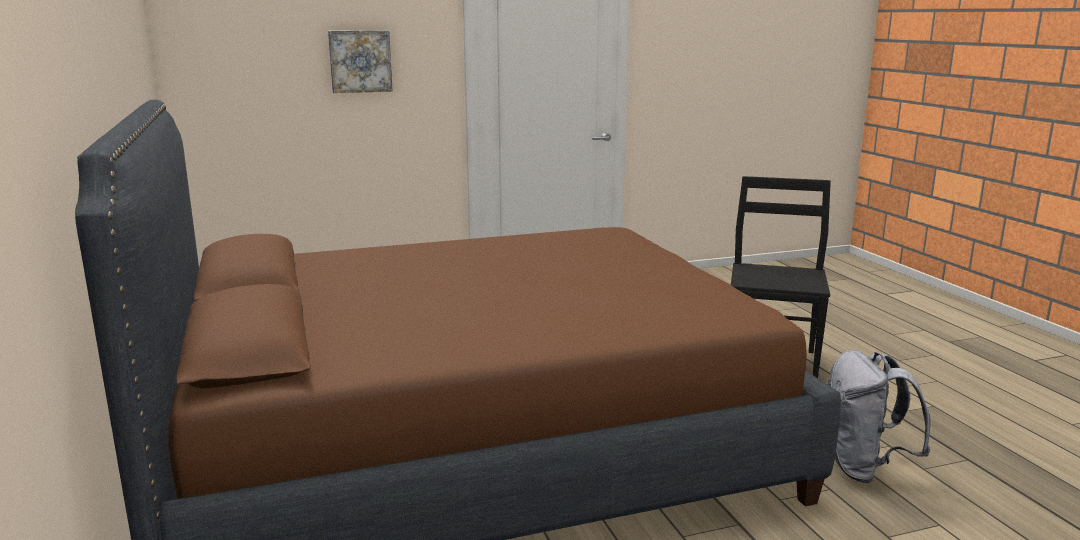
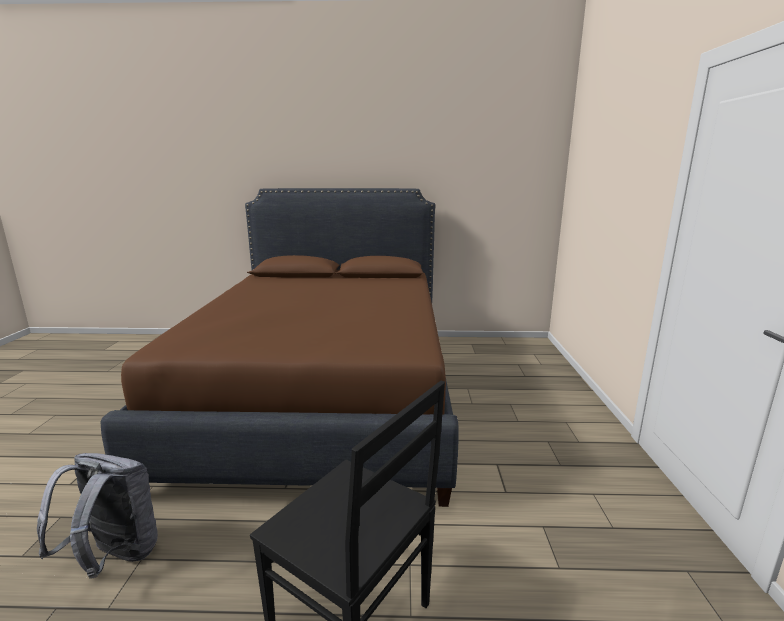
camera: 110 degrees right, 0 degrees up
(360, 61) = (621, 183): picture -> none

